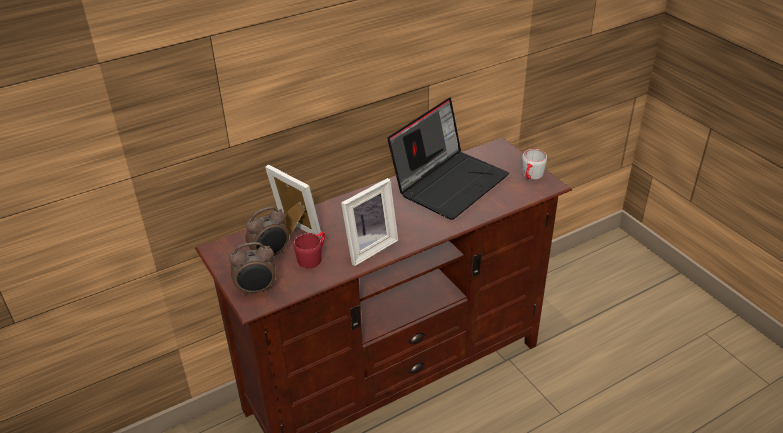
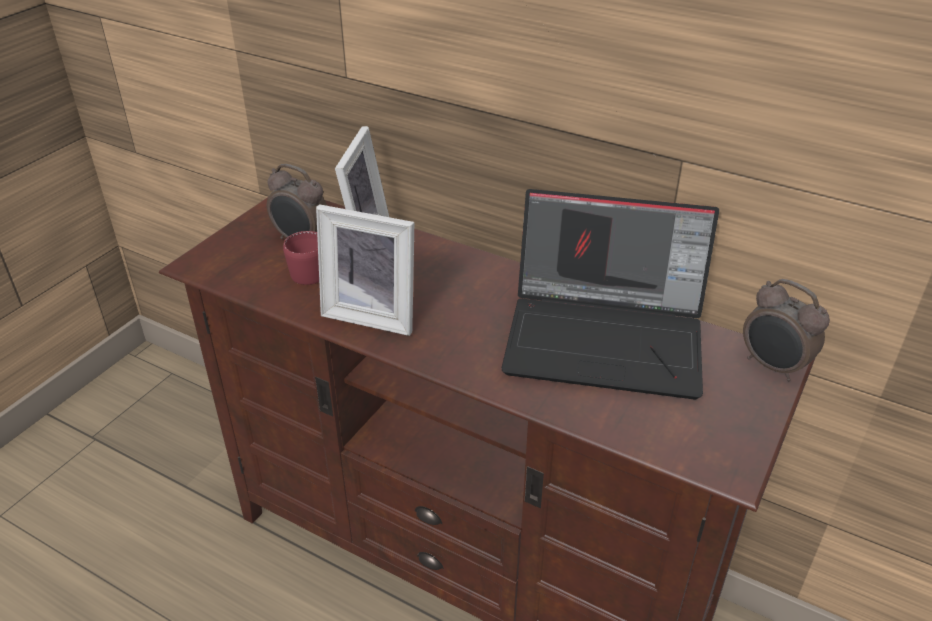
camera: 60 degrees right, 0 degrees up
(256, 290) = (225, 256): alarm clock -> alarm clock (773, 367)
(531, 176) = (729, 433): grey mug -> none

